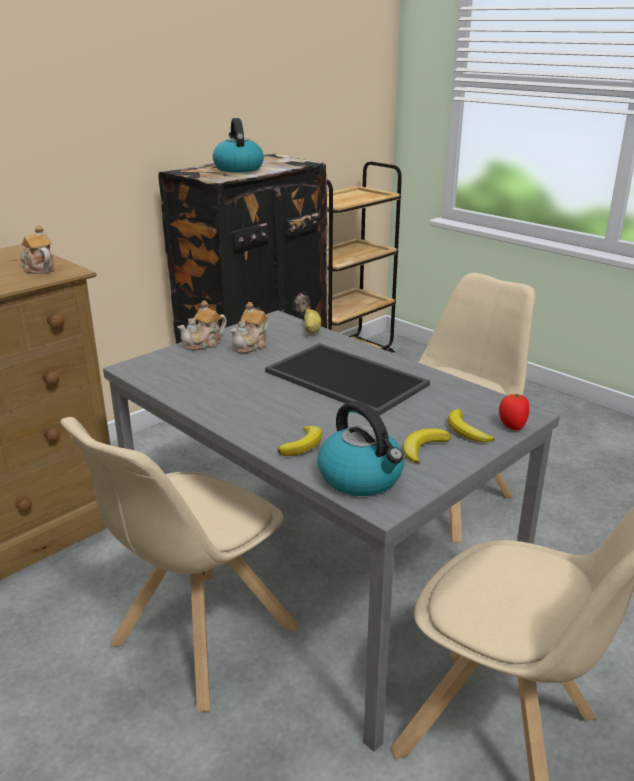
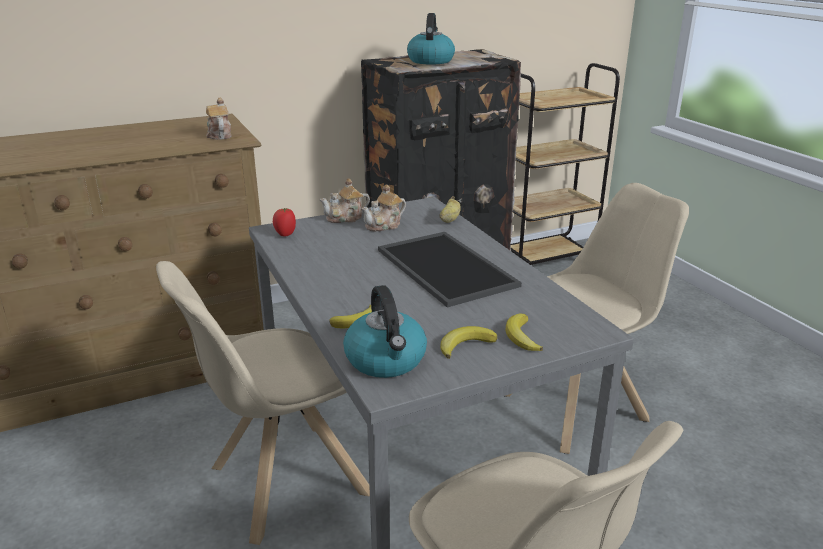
camera: 20 degrees right, 0 degrees up
(511, 427) = (571, 341): tomato -> tomato (285, 234)

